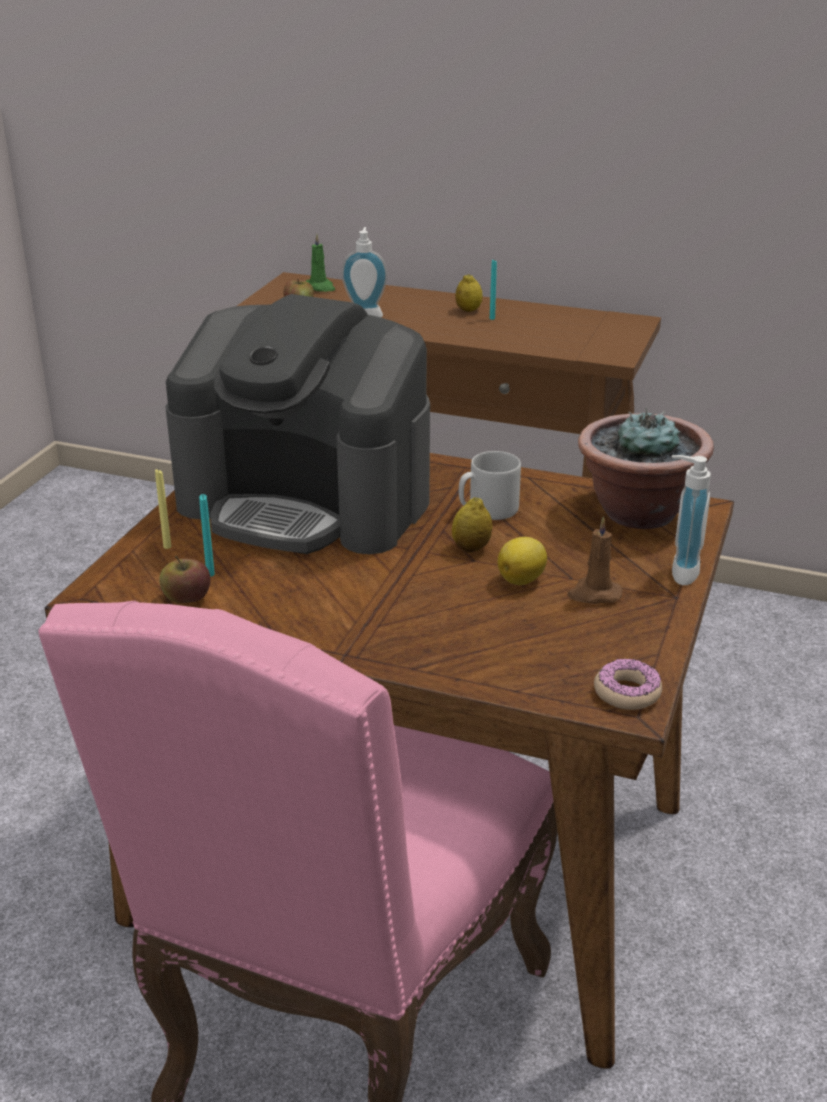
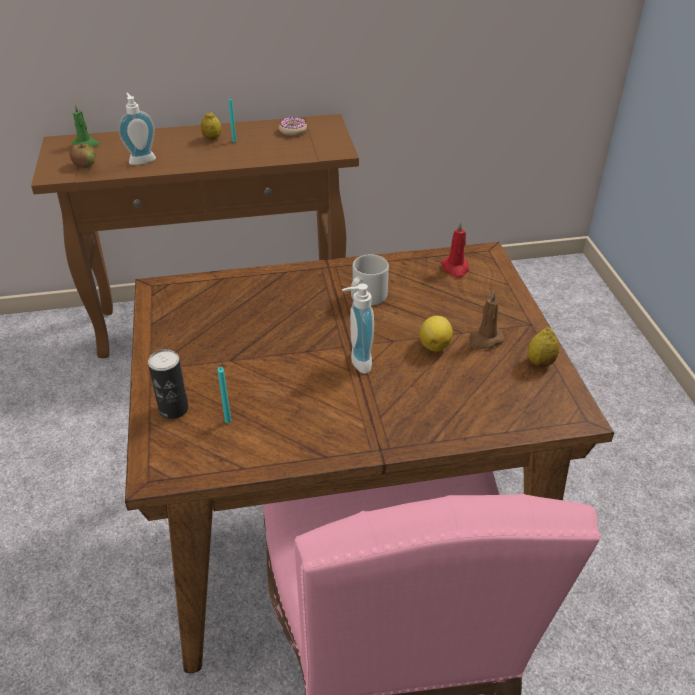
camera: 30 degrees left, 10 degrees up
(167, 547) = (173, 409): yellow candle -> can
(186, 598) = (229, 448): apple -> none
(307, 501) = (241, 332): coffee machine -> none
(471, 548) = (383, 332): lemon -> lemon (540, 363)
(627, 692) = (566, 406): donut -> donut (293, 130)
(637, 512) = (455, 268): potted plant -> red candle
(679, 571) = (516, 304): soap dispenser -> soap dispenser (356, 362)

